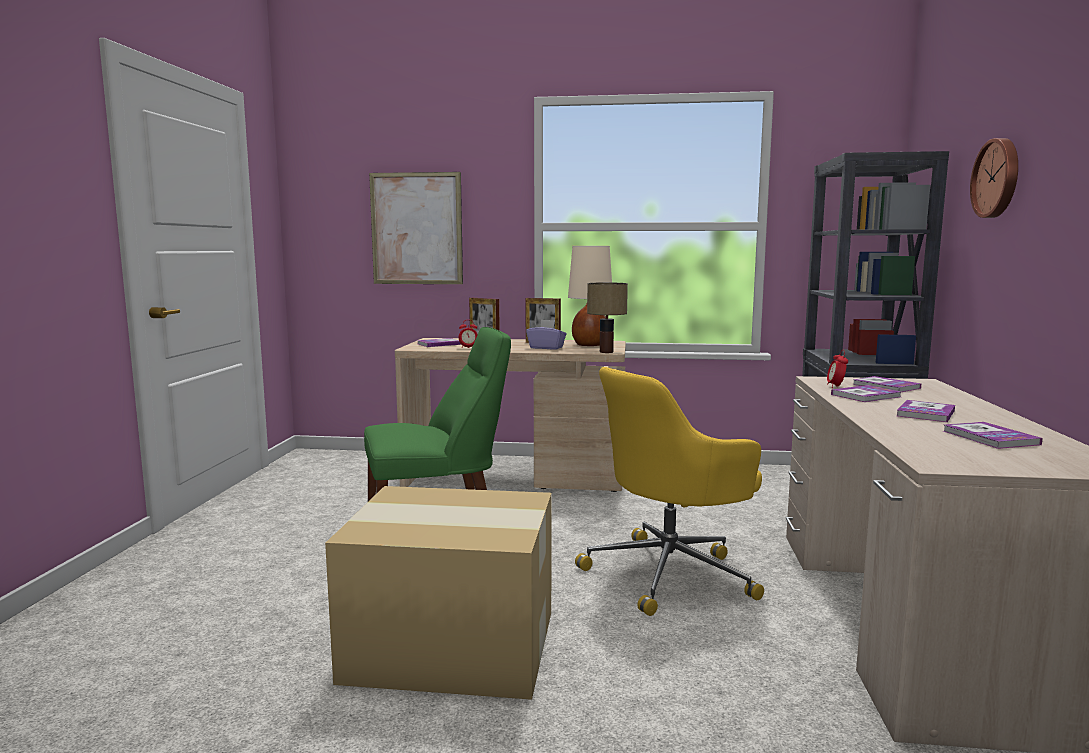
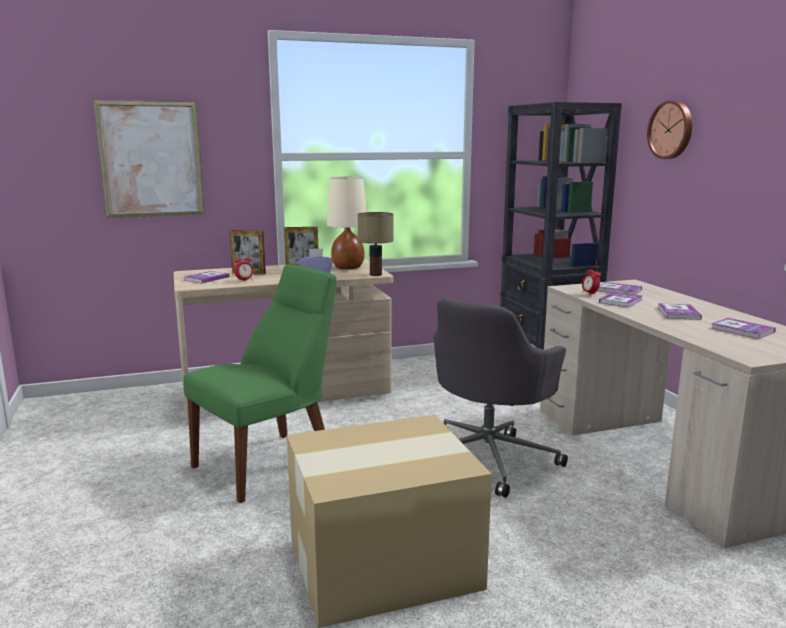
camera: 25 degrees left, 5 degrees up
(671, 573) = (489, 458): yellow office chair -> grey office chair

